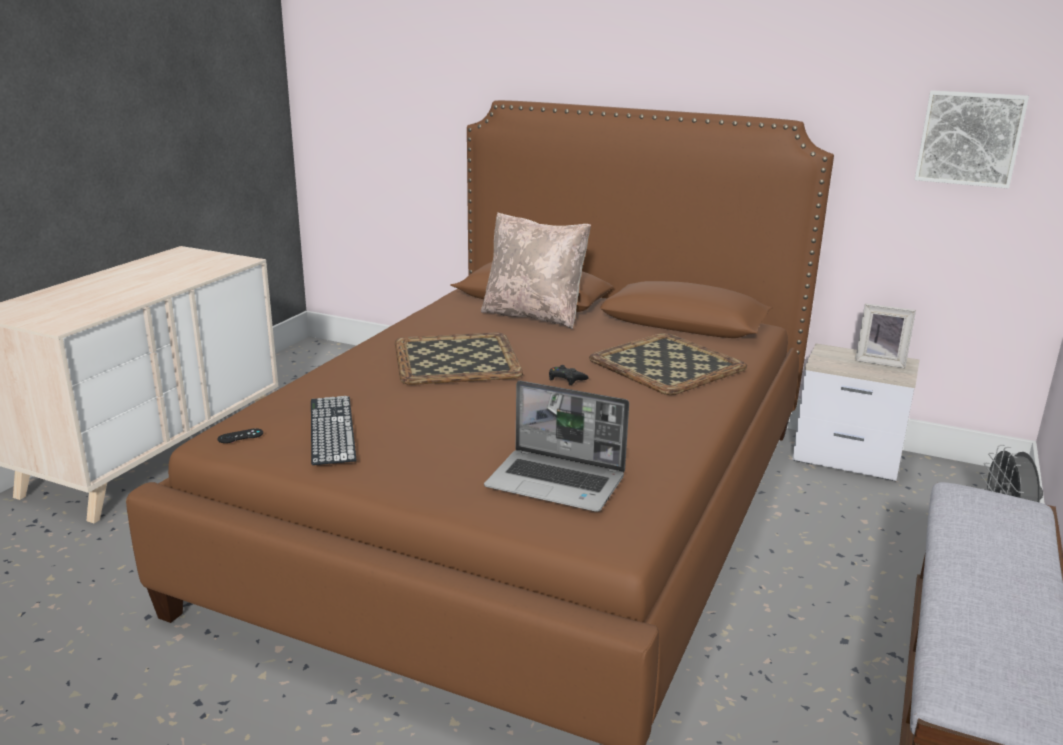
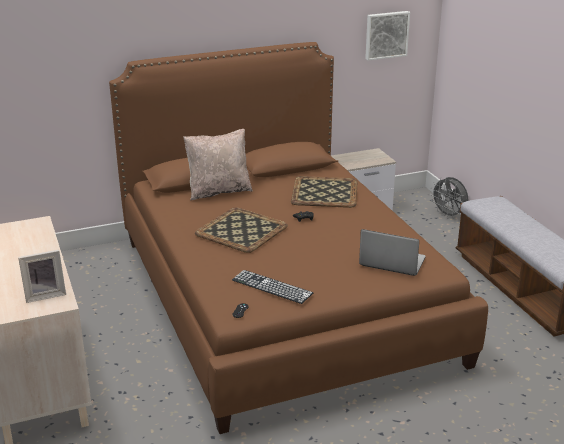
camera: 45 degrees left, 5 degrees up
(557, 482) = (391, 262): laptop -> laptop turned 135 degrees counterclockwise
(880, 361) = (368, 155): picture frame -> picture frame (45, 294)

